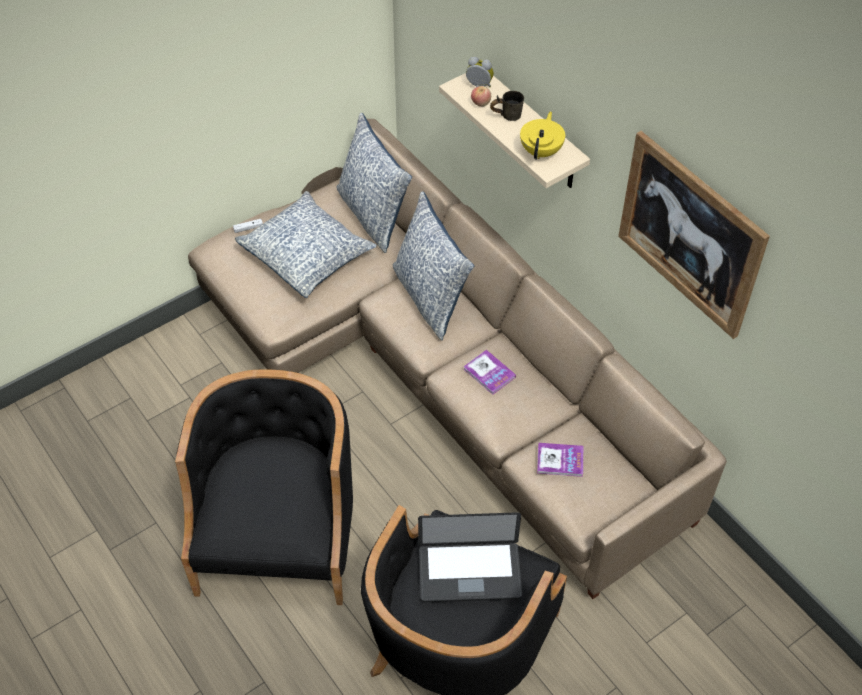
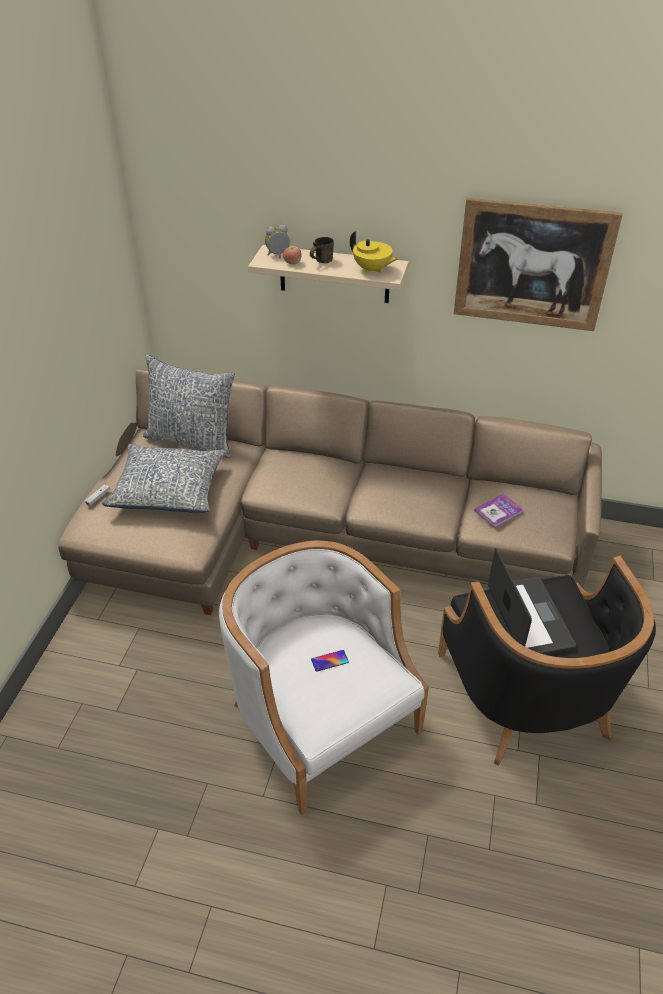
camera: 40 degrees left, 10 degrees down
(276, 491) = (329, 661): none -> phone
(279, 534) = (320, 717): black armchair -> white armchair
(431, 297) = (294, 467): pillow -> none
(469, 573) = (529, 617): laptop -> laptop turned 60 degrees counterclockwise
(489, 373) = (391, 488): book -> none
(541, 151) = (372, 269): yellow teapot -> yellow teapot turned 150 degrees clockwise

